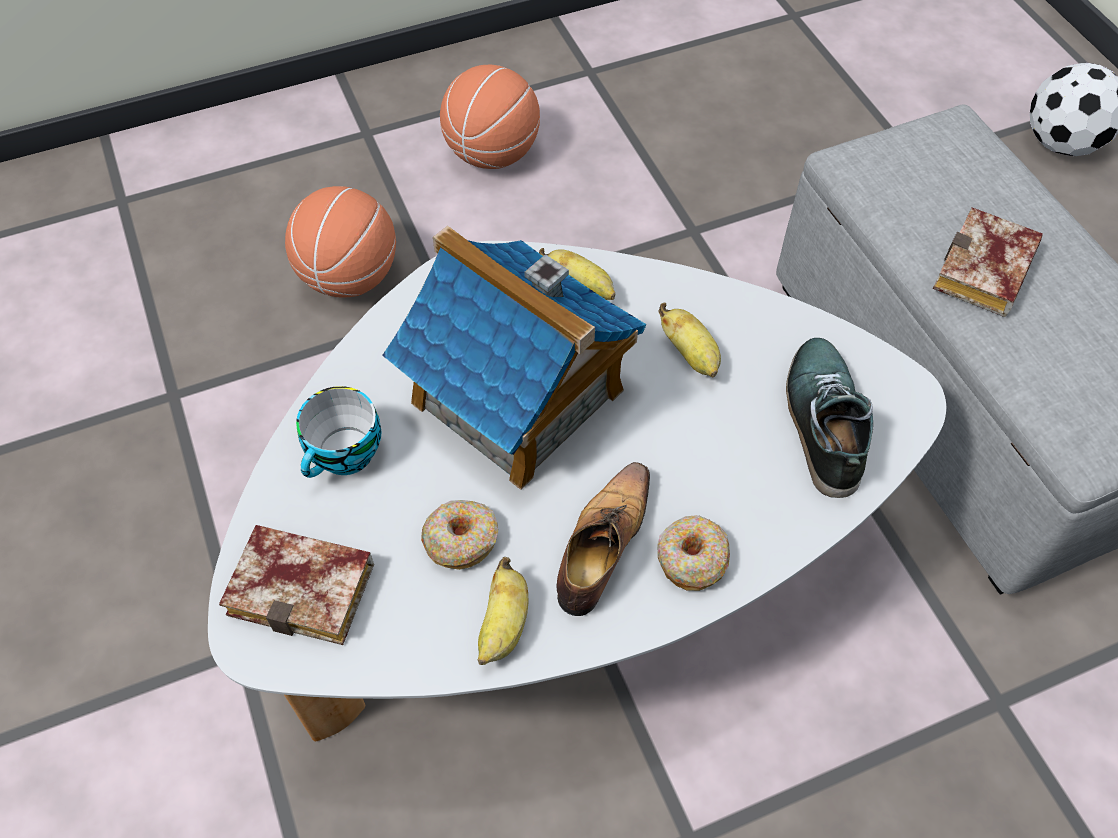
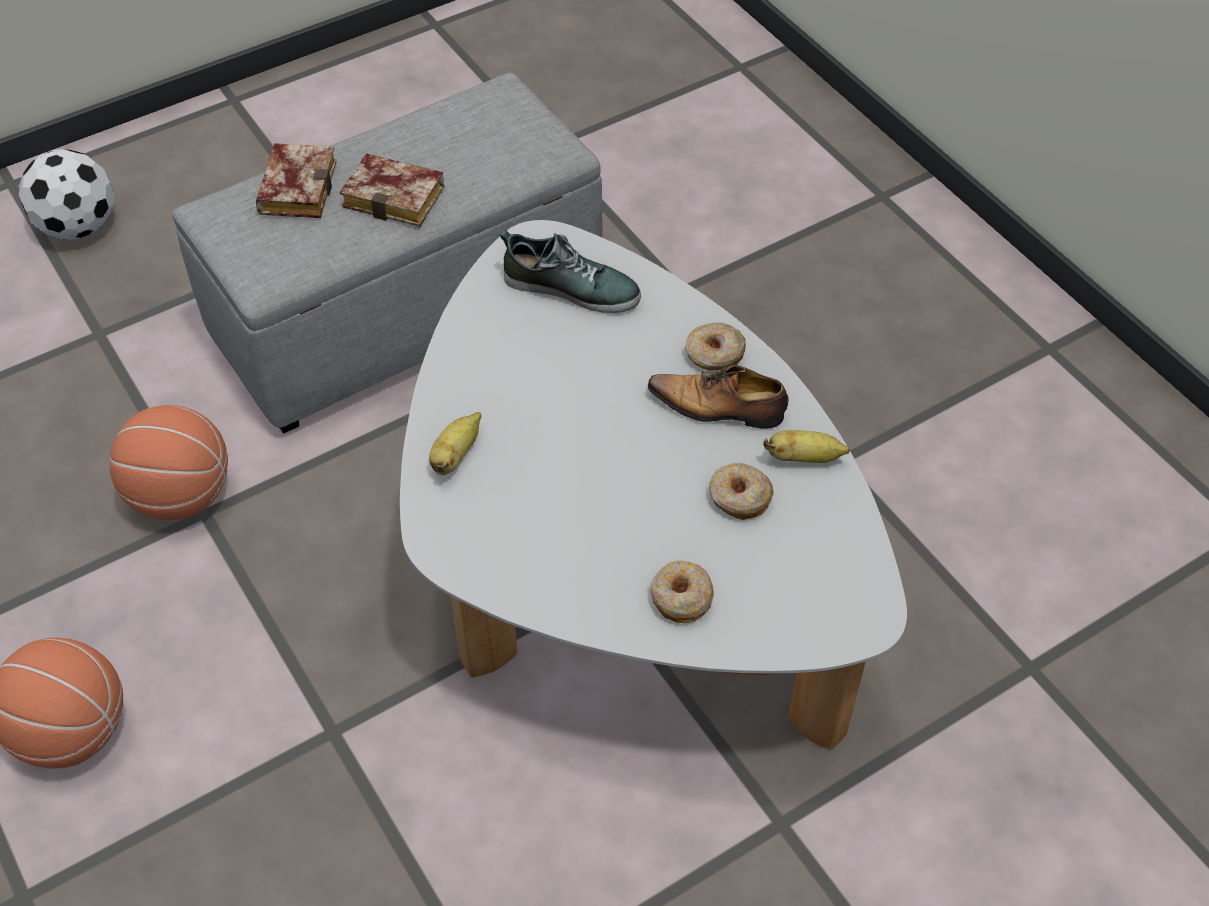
camera: 100 degrees left, 5 degrees down
(308, 587) = (812, 593): book -> book (296, 186)
(345, 456) = (681, 598): cup -> donut
(350, 276) = (289, 849): basketball -> basketball (180, 495)
(518, 398) = (590, 482): toy house -> none
(691, 355) = (520, 371): banana -> none
(822, 421) = (571, 287): shoe -> shoe turned 150 degrees counterclockwise

